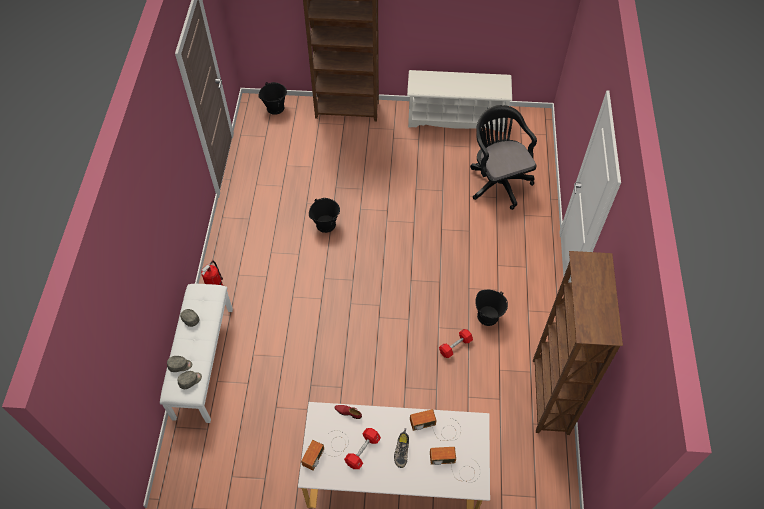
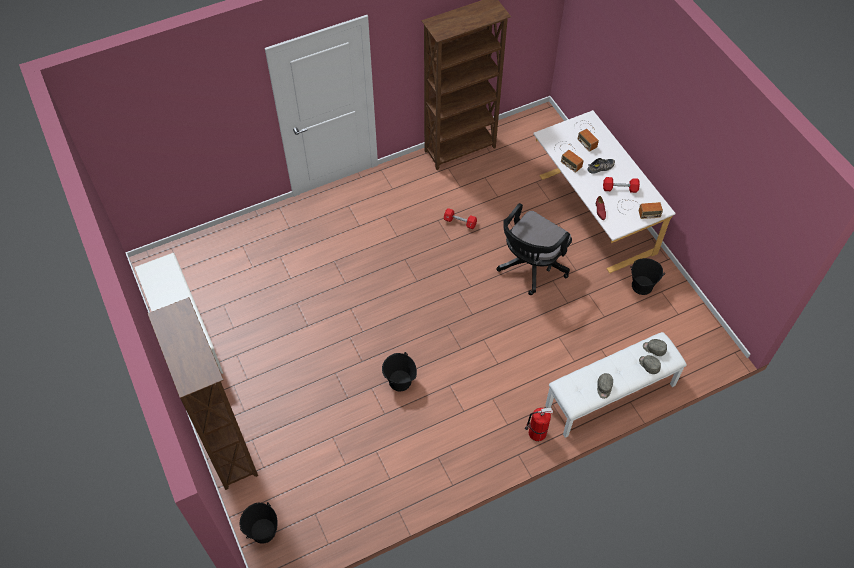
camera: 120 degrees left, 0 degrees up
(488, 316) = (416, 212): black bucket -> black bucket (641, 285)
(497, 181) = (258, 263): black office chair -> black office chair (530, 267)

